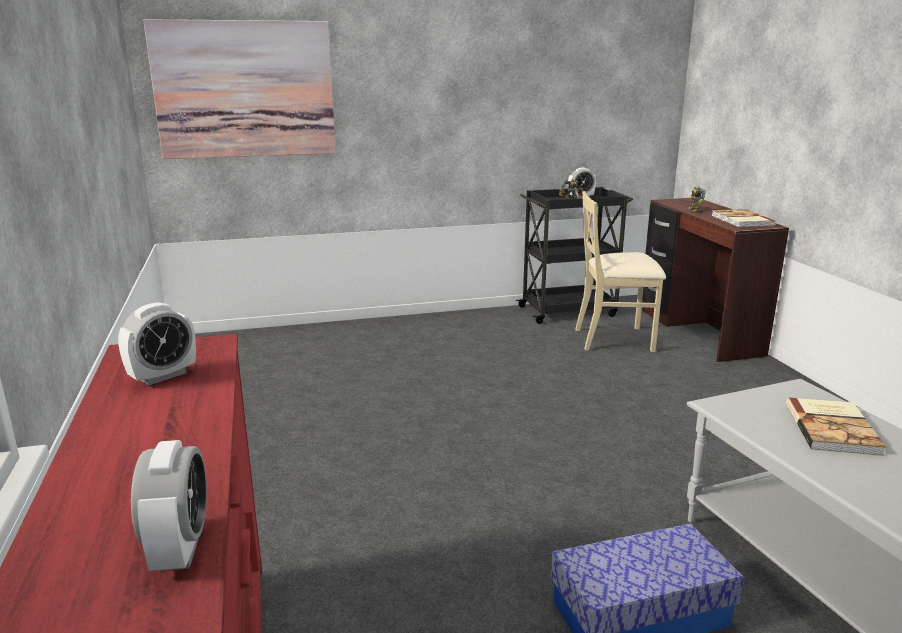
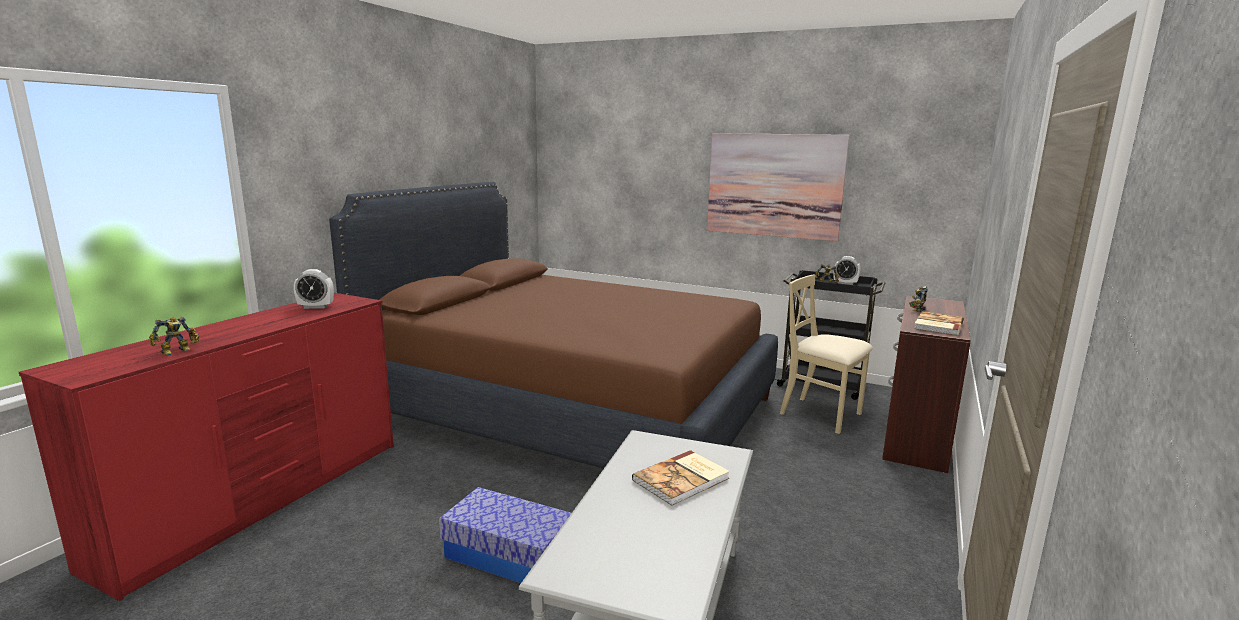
camera: 40 degrees right, 5 degrees down
(179, 549) = (177, 352): alarm clock -> toy robot
(245, 90) = (597, 172): picture -> picture (774, 185)
(396, 420) = (572, 409): none -> brown bed

